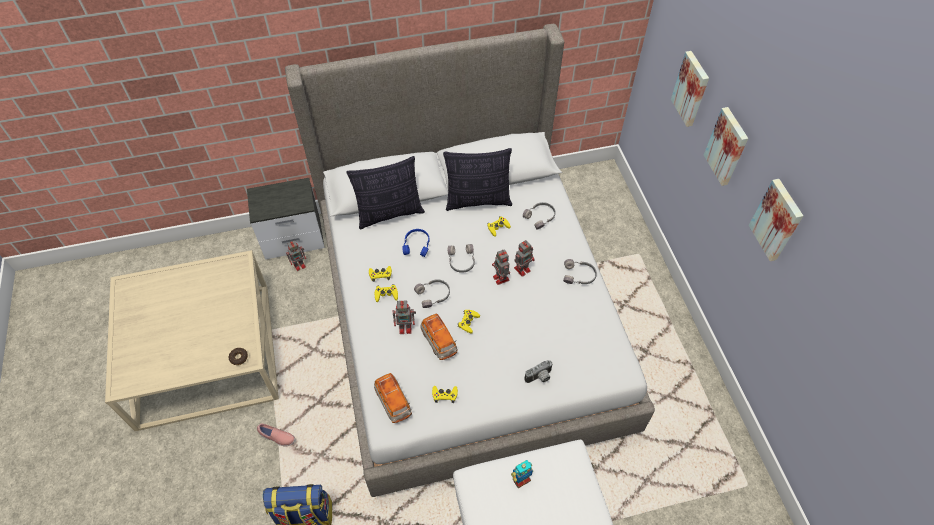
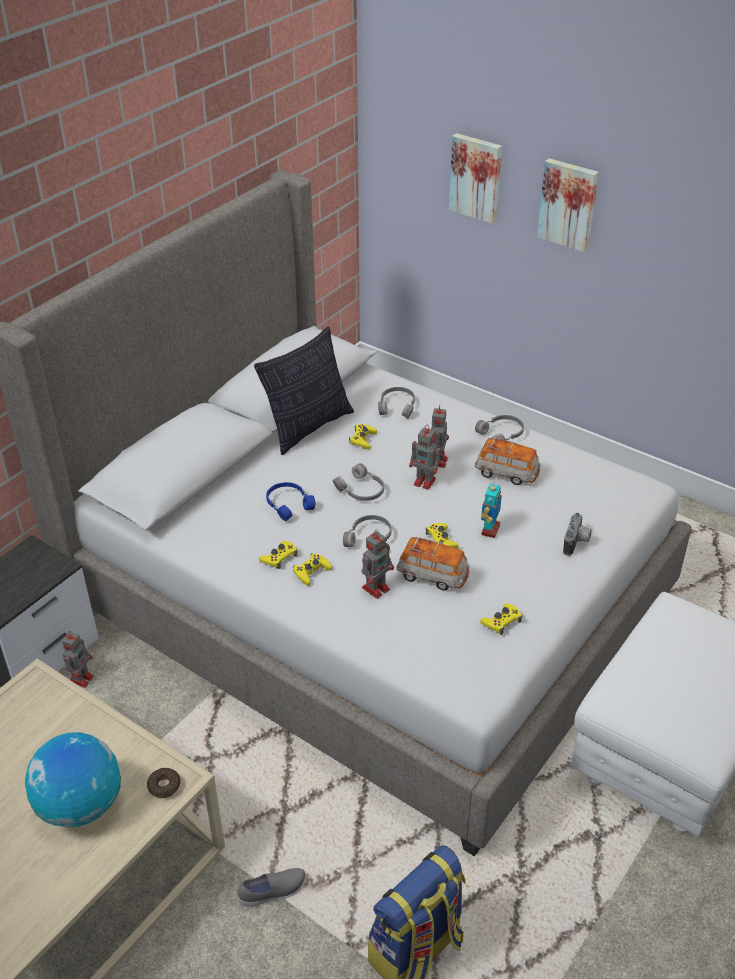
camera: 40 degrees left, 15 degrees down
(201, 341) = (80, 806): none -> globe
(277, 437) = (273, 892): pink shoe -> grey shoe
(390, 214) = (215, 494): pillow -> none
(393, 402) = (454, 666): toy car -> toy car (507, 473)
(521, 480) = (657, 662): toy robot -> toy robot (490, 530)
(777, 220) = (686, 232): picture -> none

